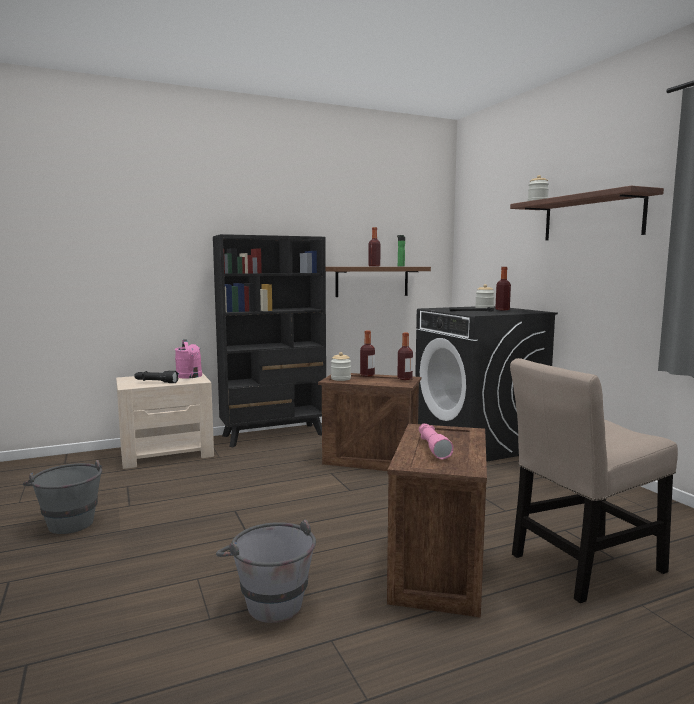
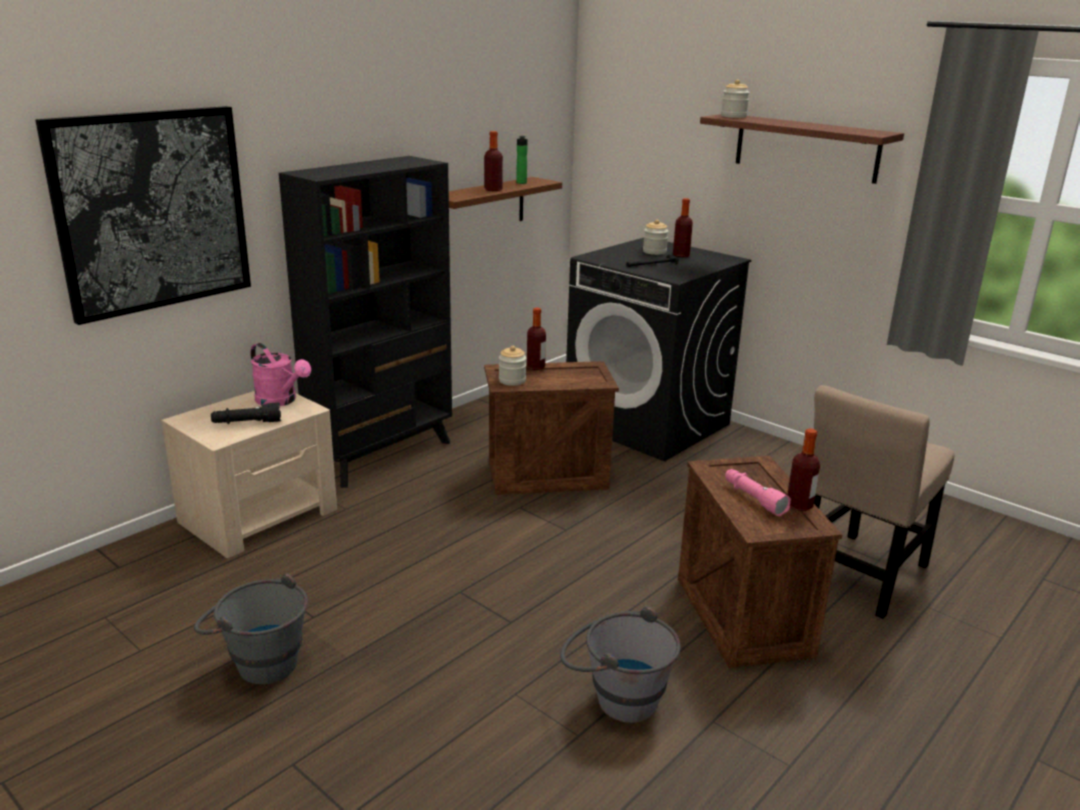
camera: 25 degrees left, 15 degrees up
(126, 248) = (152, 211): none -> picture
(404, 378) = (589, 369): bottle -> bottle (799, 505)

